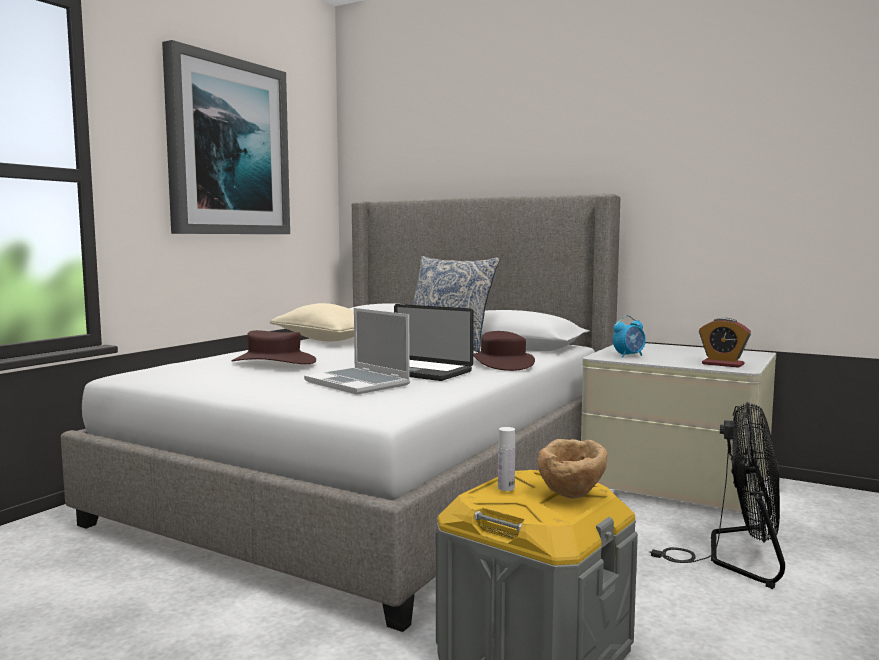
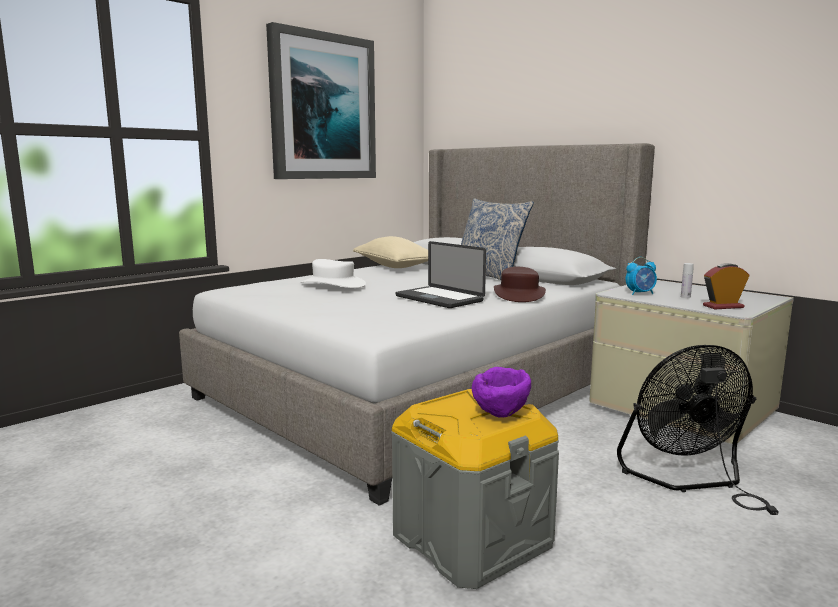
camera: 15 degrees right, 5 degrees up
(274, 361) = (333, 284): brown hat -> white hat
(359, 383) = (383, 306): laptop -> none
(506, 488) = (453, 403): white bottle -> white bottle (685, 297)
(571, 496) = (501, 415): brown bowl -> purple bowl
(722, 364) = (723, 306): alarm clock -> alarm clock turned 120 degrees clockwise
(734, 554) = (699, 479): black fan -> black fan turned 135 degrees counterclockwise

